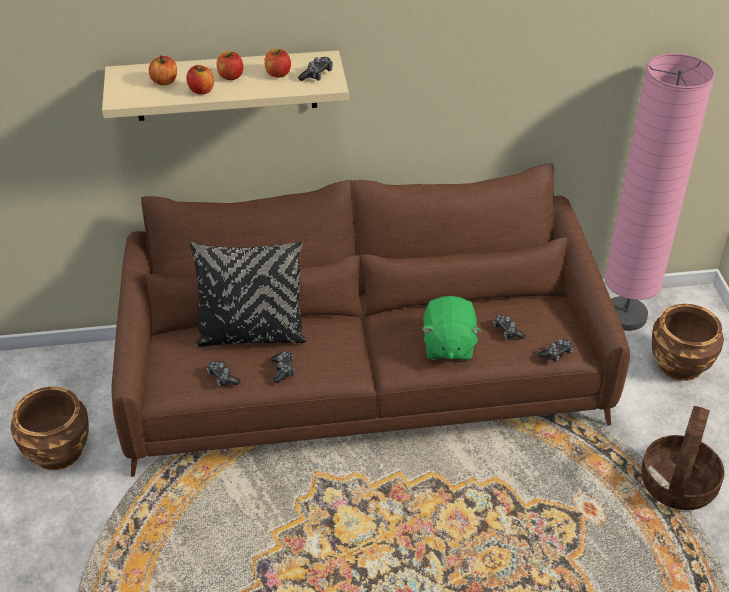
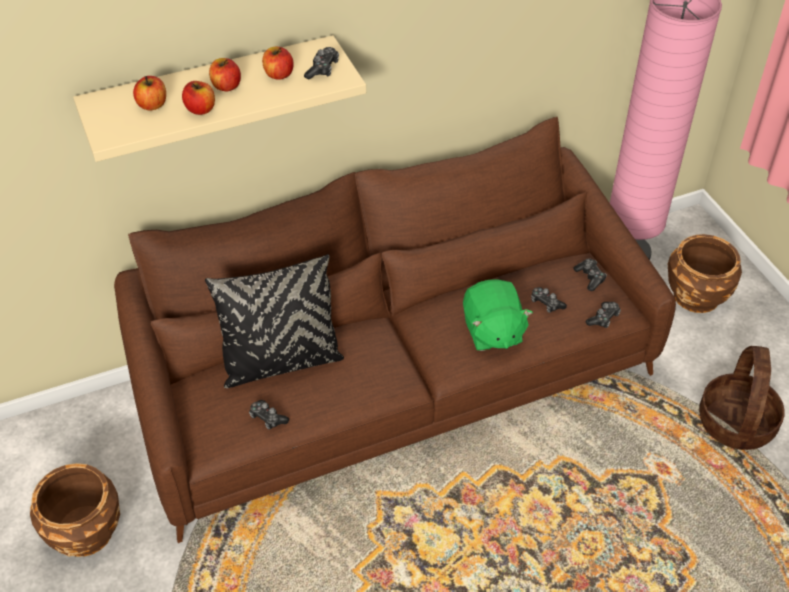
camera: 15 degrees left, 5 degrees up
(283, 370) = (330, 395): game controller -> game controller (590, 277)

